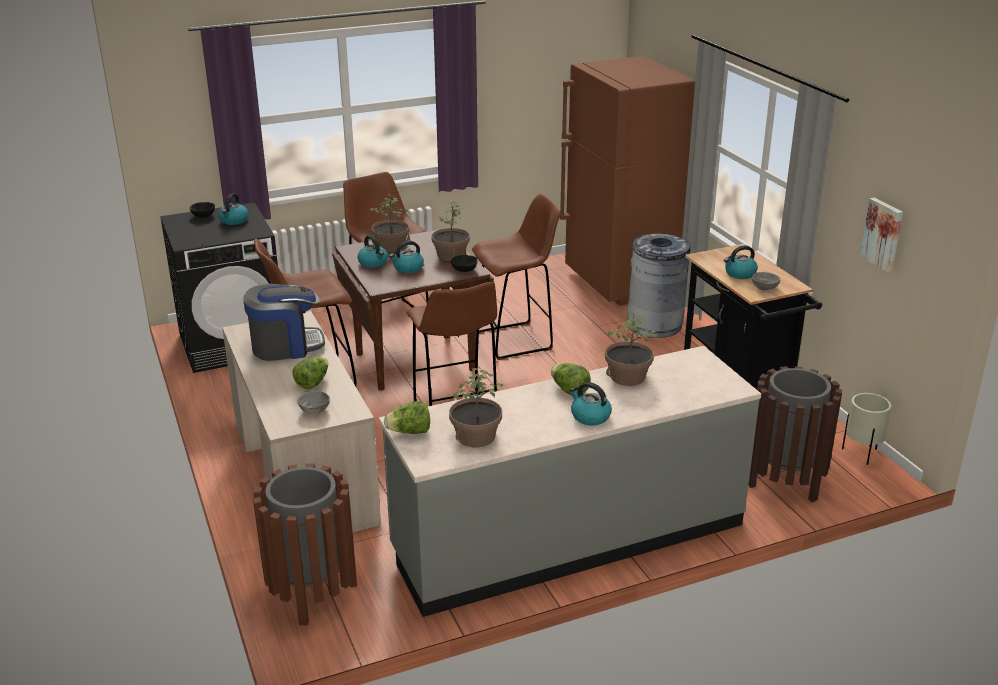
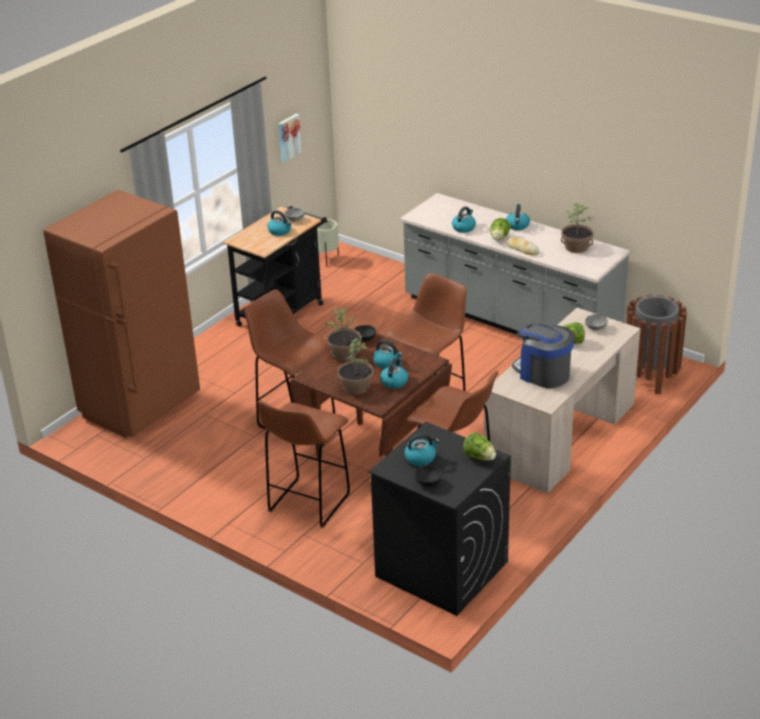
camera: 120 degrees left, 5 degrees up
(409, 432) = (597, 265): lettuce -> lettuce (479, 457)
(519, 395) = (522, 249): none -> bread
(627, 376) = (464, 227): potted plant -> kettle
(655, 325) = (211, 368): grey trash can -> none
(785, 481) = (381, 275): brown trash can -> none

